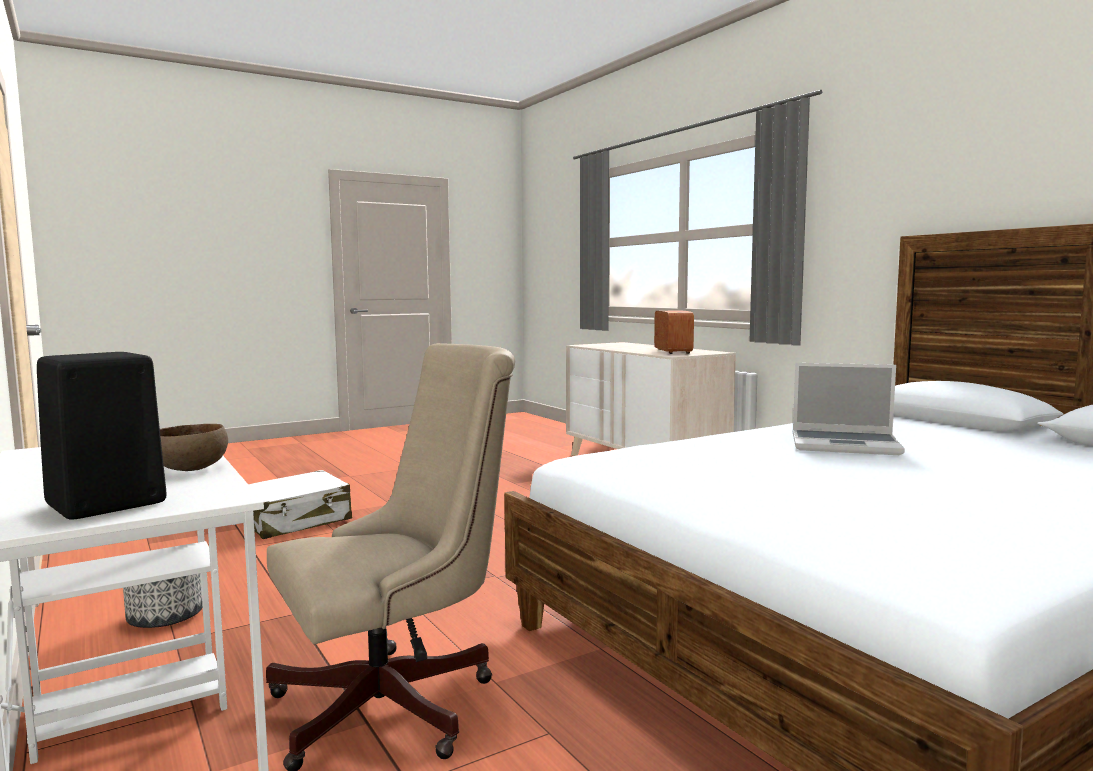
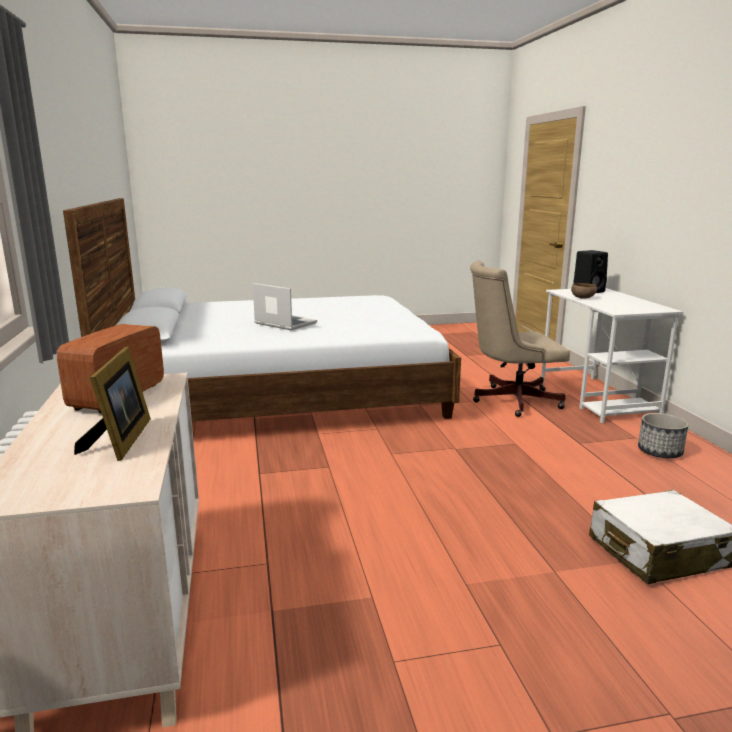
camera: 160 degrees left, 10 degrees up
(620, 347) = (120, 440): none -> picture frame

